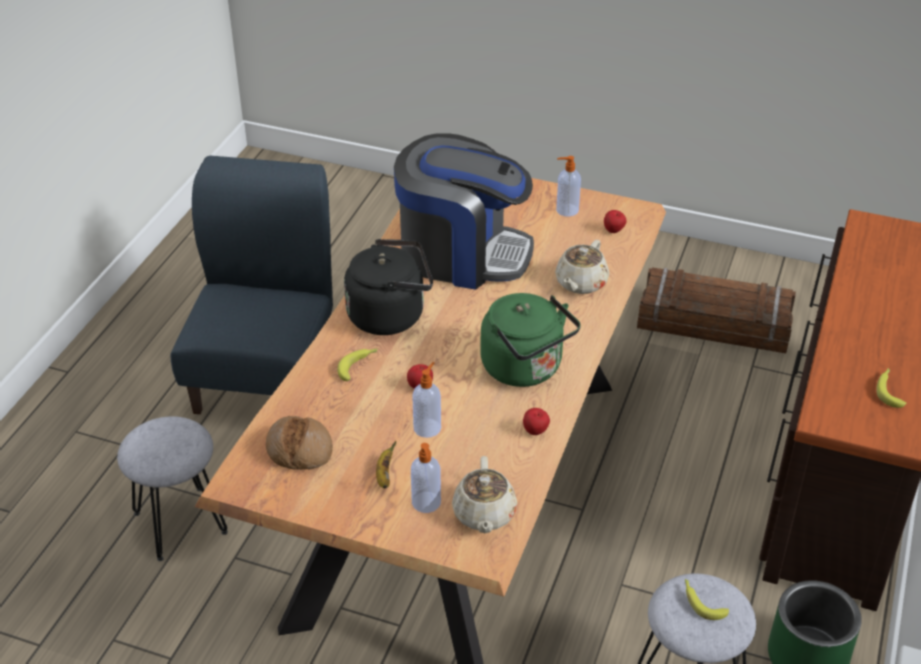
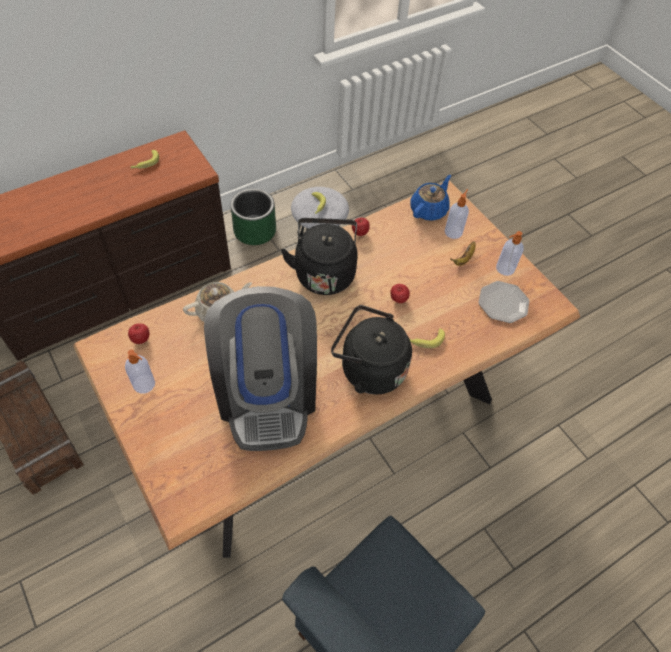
camera: 145 degrees left, 15 degrees up
(180, 522) = (513, 520): grey stool -> none
(299, 450) = (502, 303): bread -> plate
(427, 427) = (416, 271): soap dispenser -> soap dispenser (504, 269)
(462, 254) = (267, 393): coffee machine -> coffee machine turned 150 degrees counterclockwise
(484, 514) = (429, 209): beige teapot -> blue teapot
(525, 369) = (324, 272): green kettle -> black kettle

